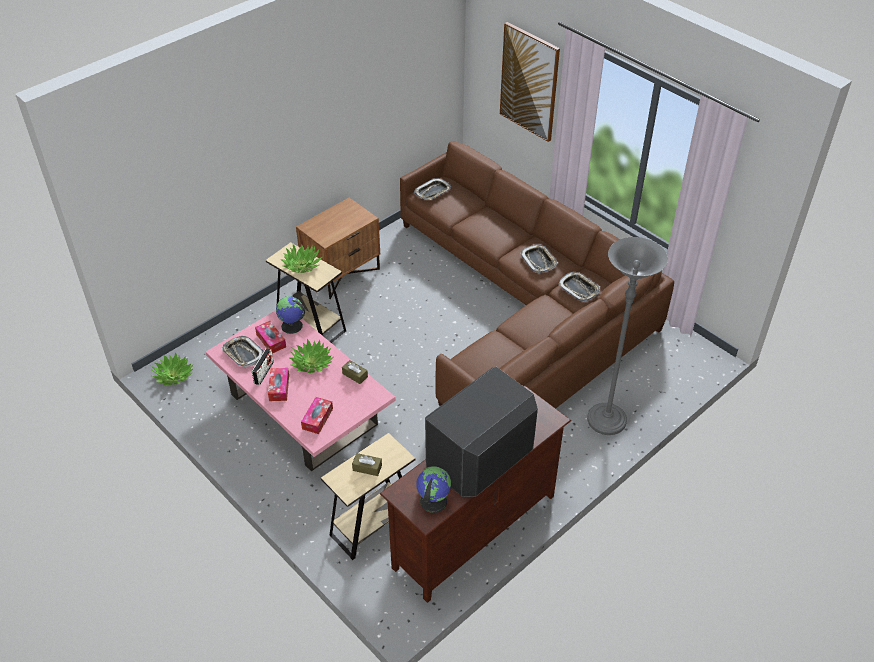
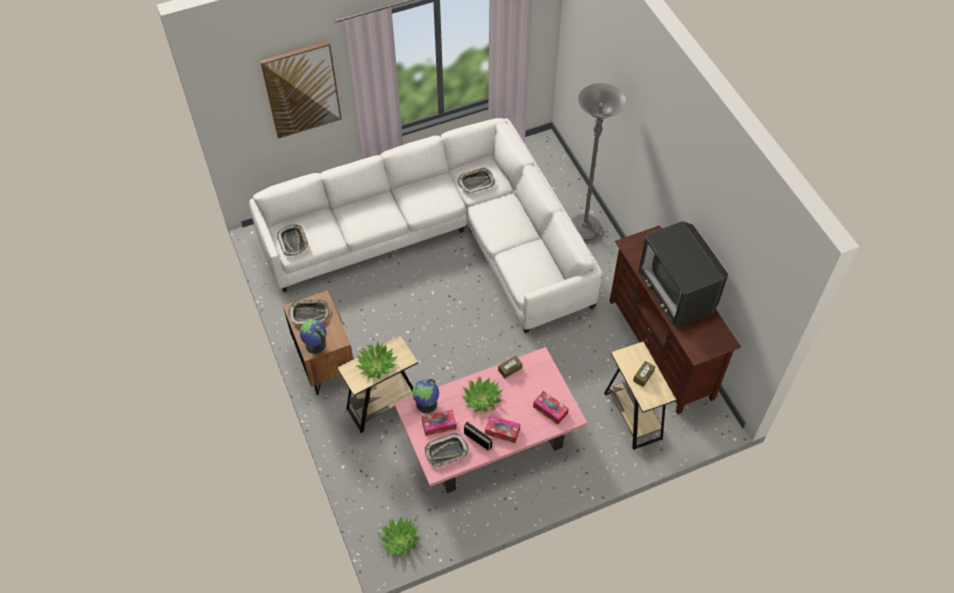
camera: 70 degrees left, 10 degrees up
(433, 501) = (711, 333): globe -> globe (315, 345)
(523, 310) = (441, 239): brown sofa -> white sofa
(538, 261) = (430, 196): tray -> tray (309, 313)

